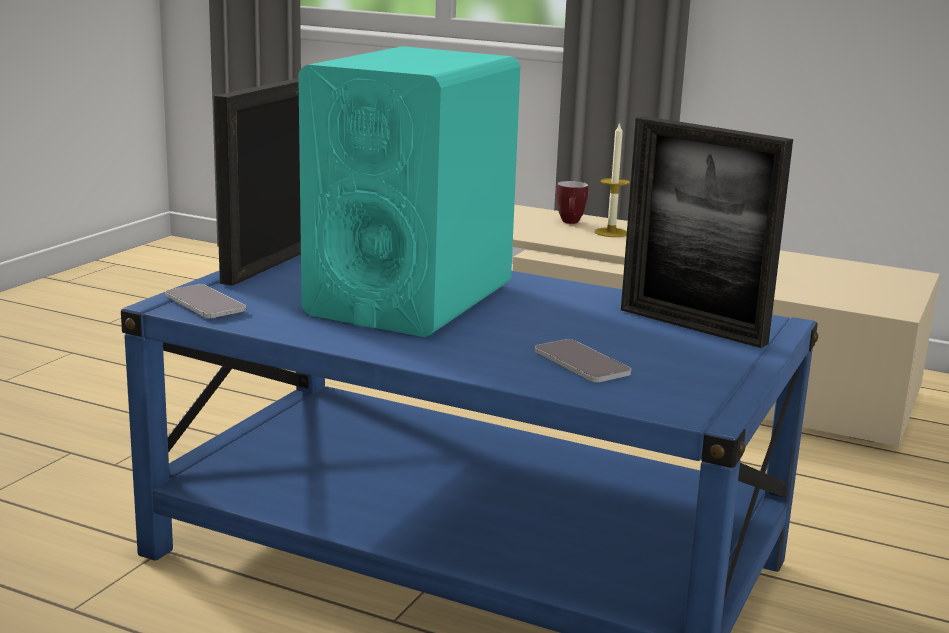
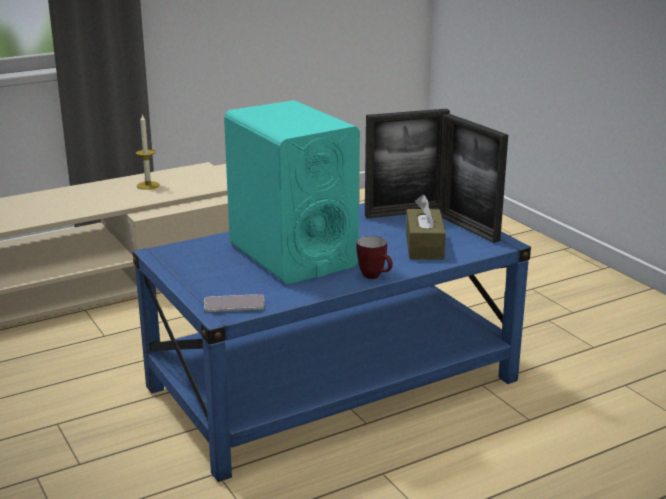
camera: 55 degrees left, 5 degrees up
(266, 266) = (184, 274): picture frame -> picture frame (468, 228)
(571, 223) = (113, 188): mug -> mug (375, 277)
(581, 363) = (424, 246): phone -> brown tissue box

